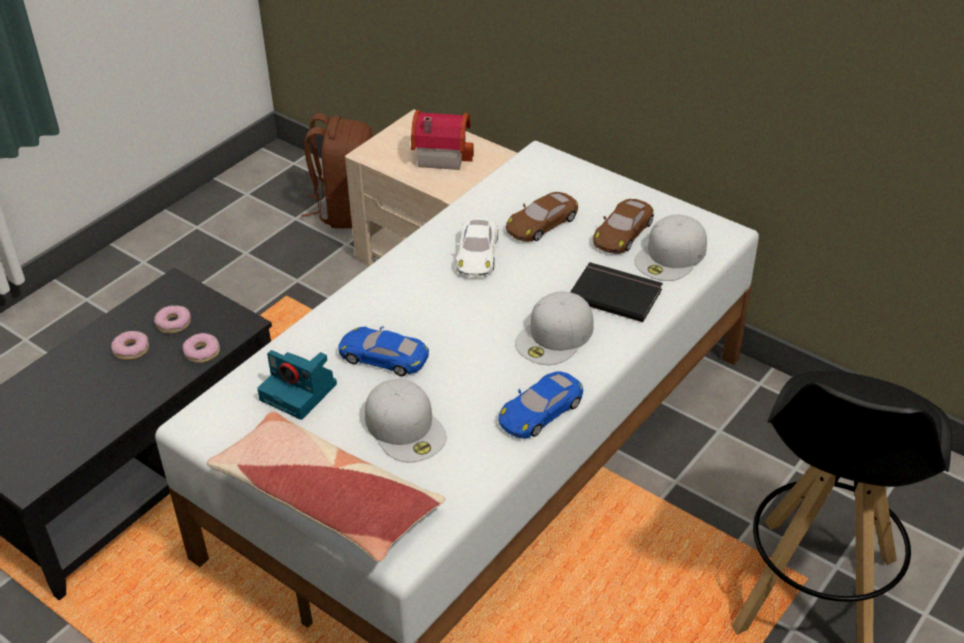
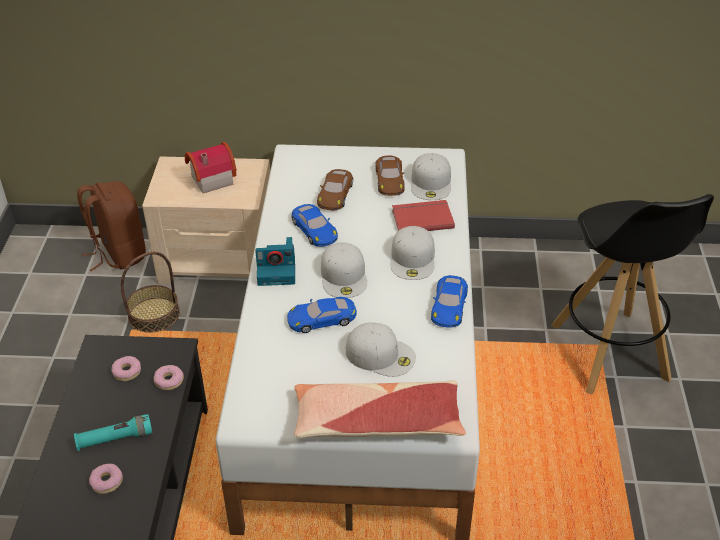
camera: 35 degrees left, 0 degrees up
(99, 385) = (115, 439): none -> turquoise flashlight
(131, 350) = (113, 404): donut -> donut (107, 482)
(300, 392) = (291, 366): camera -> camera (277, 271)
(322, 290) = (154, 315): none -> basket
(456, 320) = (344, 276): none -> white cap
(477, 253) = (314, 229): white toy car -> blue toy car
(615, 293) = (422, 218): black book -> red book

